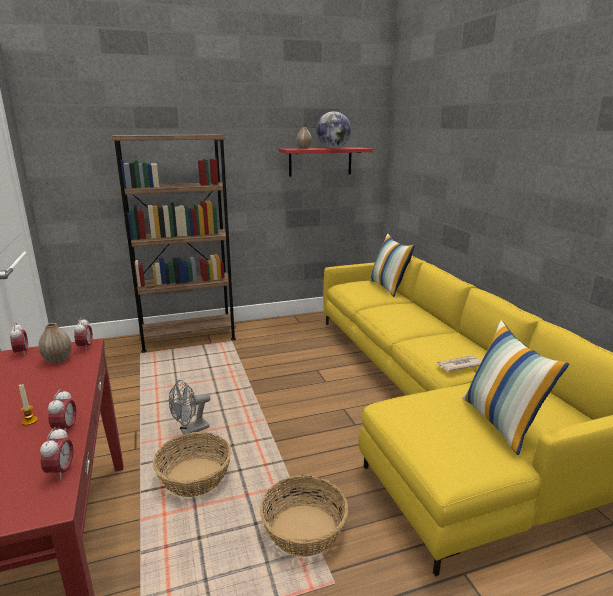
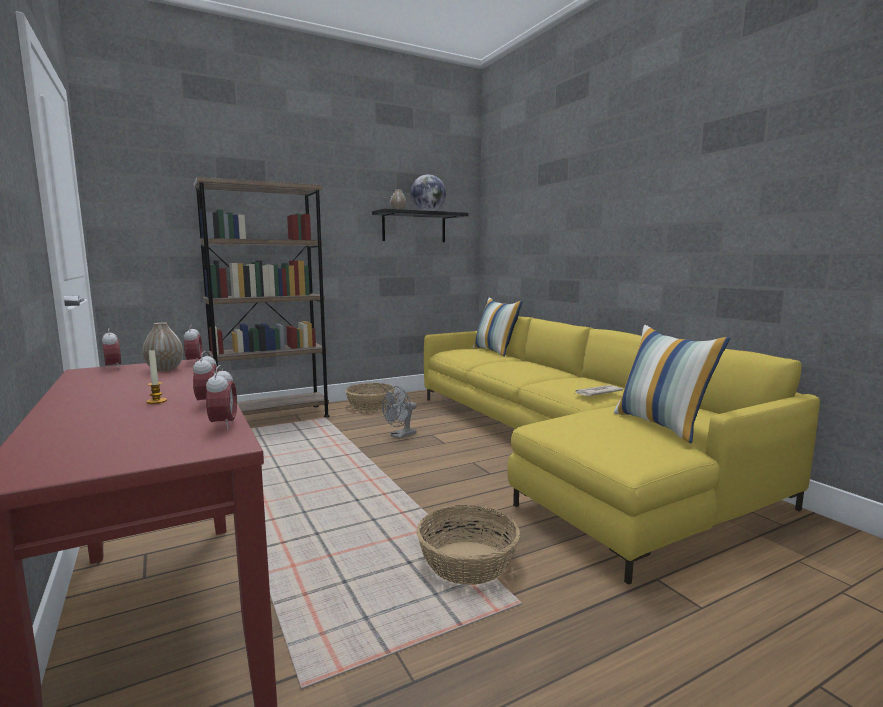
camera: 10 degrees left, 10 degrees down
(190, 431) = (301, 492): grey fan -> grey fan (400, 436)
(195, 477) = (320, 530): basket -> basket (370, 406)
(320, 161) = (414, 227): red shelf -> black shelf

